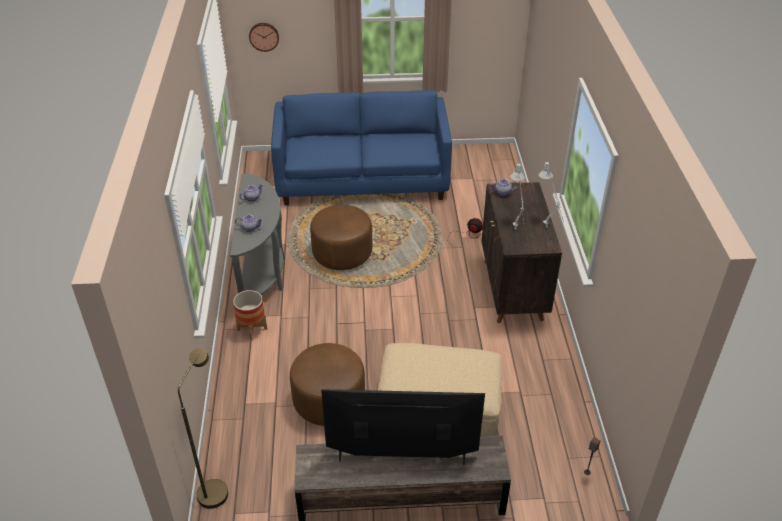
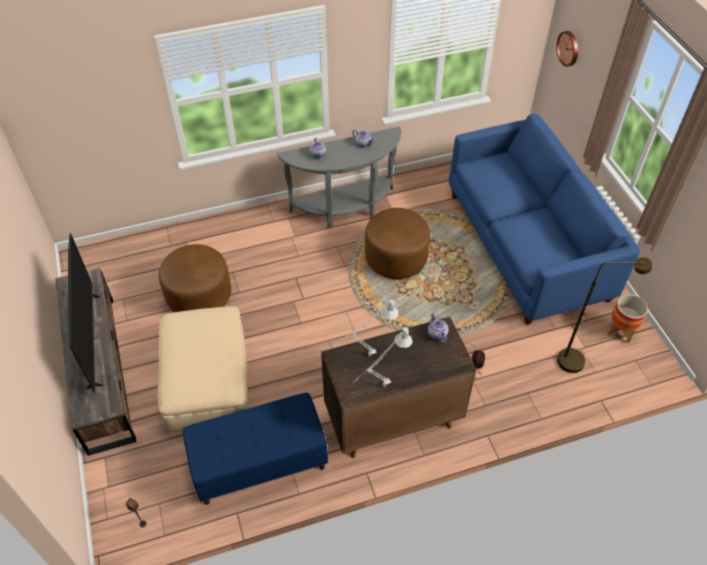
camera: 75 degrees right, 10 degrees up
(215, 487) = (101, 249): brown floor lamp -> brown floor lamp (578, 360)
(252, 329) = (272, 222): planter -> planter (620, 331)
(538, 380) = (259, 463): none -> blue bench

